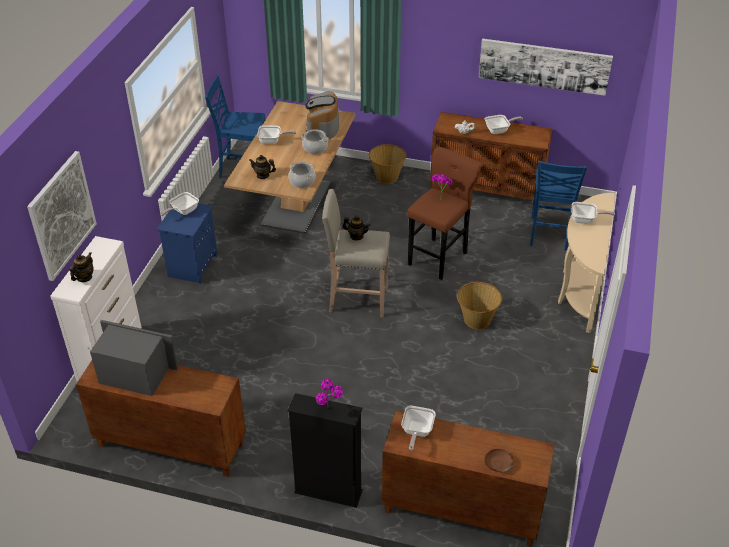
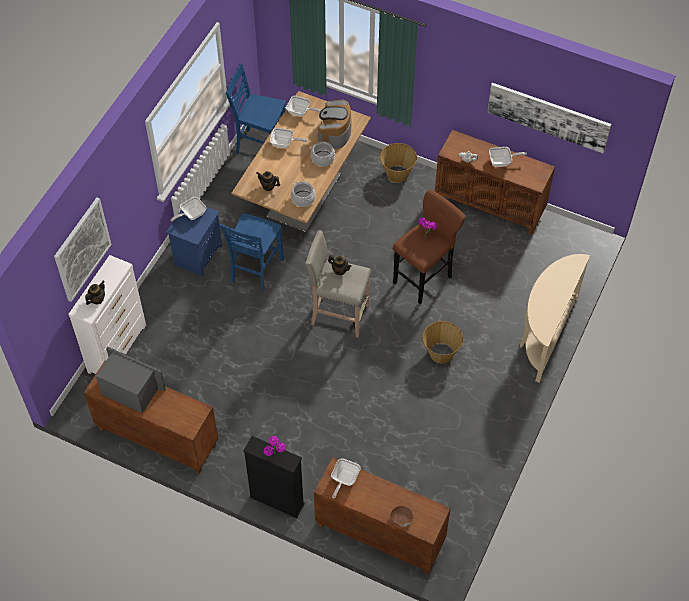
camera: 10 degrees right, 15 degrees up
(549, 234) = (535, 266): blue chair -> blue chair (255, 270)
(585, 220) = (550, 283): frying pan -> frying pan (301, 112)

